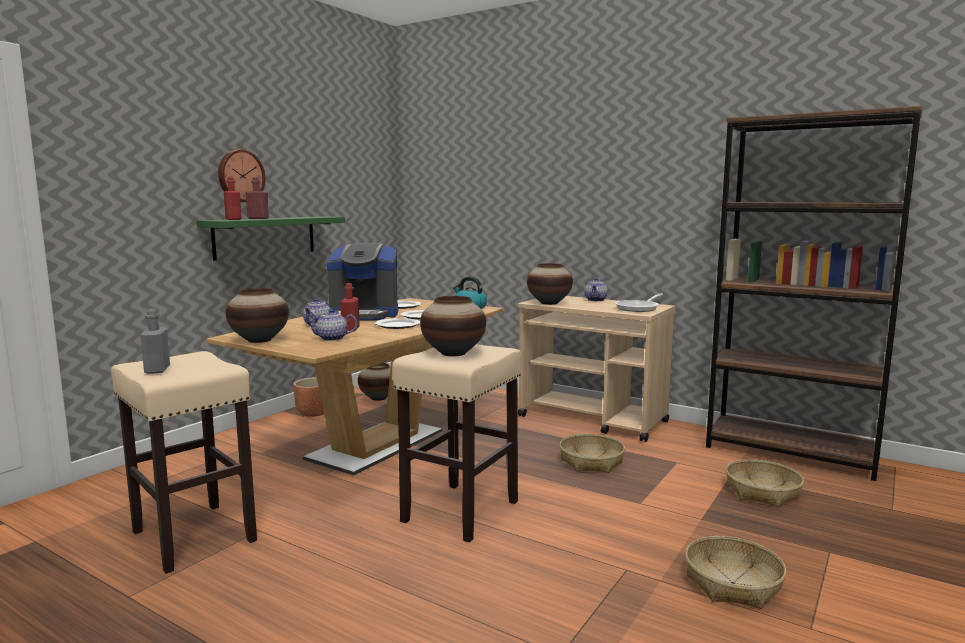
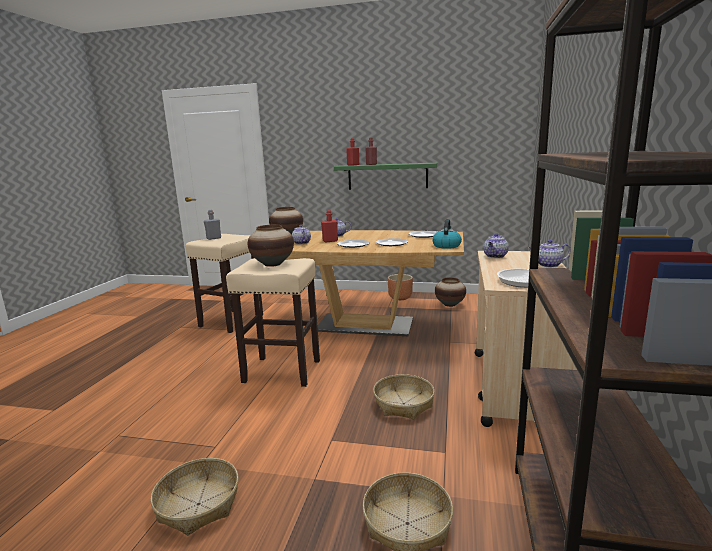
camera: 70 degrees right, 5 degrees up
(240, 176) = (370, 137): wall clock -> none
(364, 315) = (380, 235): coffee machine -> none
(549, 303) = (495, 256): vase -> teapot

